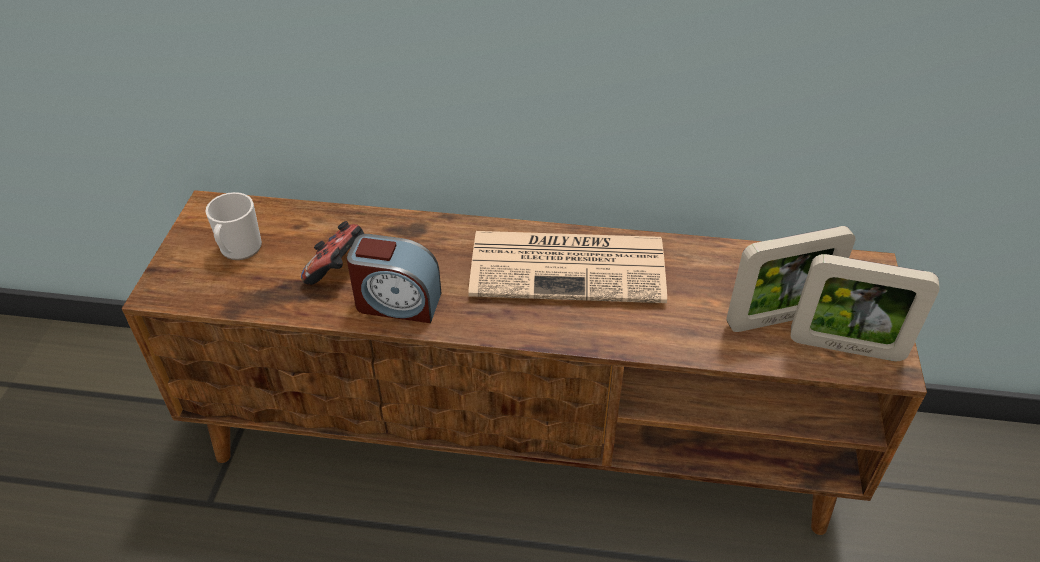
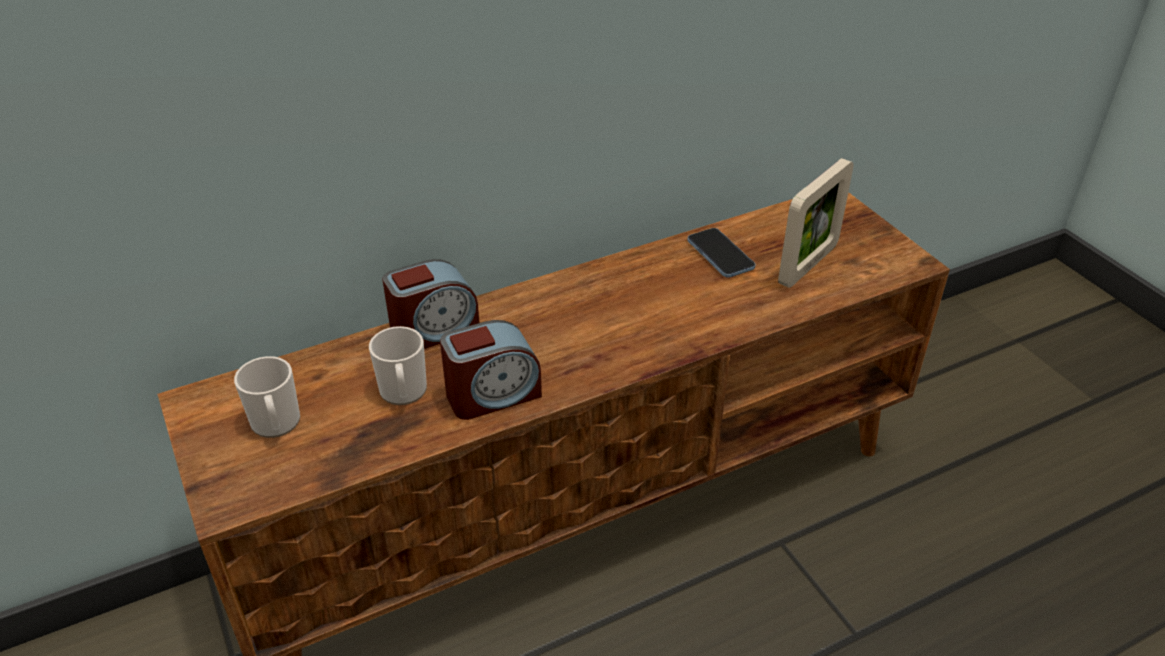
camera: 35 degrees left, 5 degrees down
(339, 268) = (403, 393): game controller -> mug
(407, 229) = (434, 330): none -> alarm clock
(570, 266) = (614, 297): newspaper -> none
(702, 271) = (720, 255): none -> phone
(845, 347) = (872, 263): picture frame -> none

